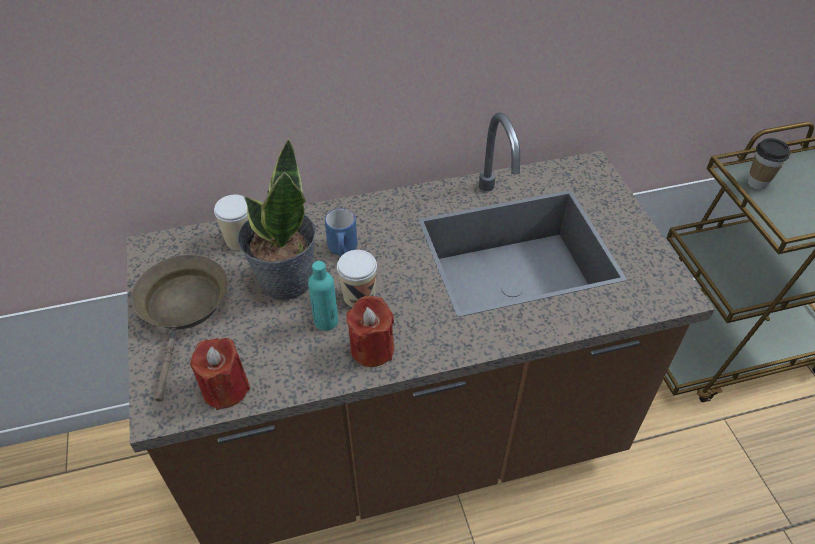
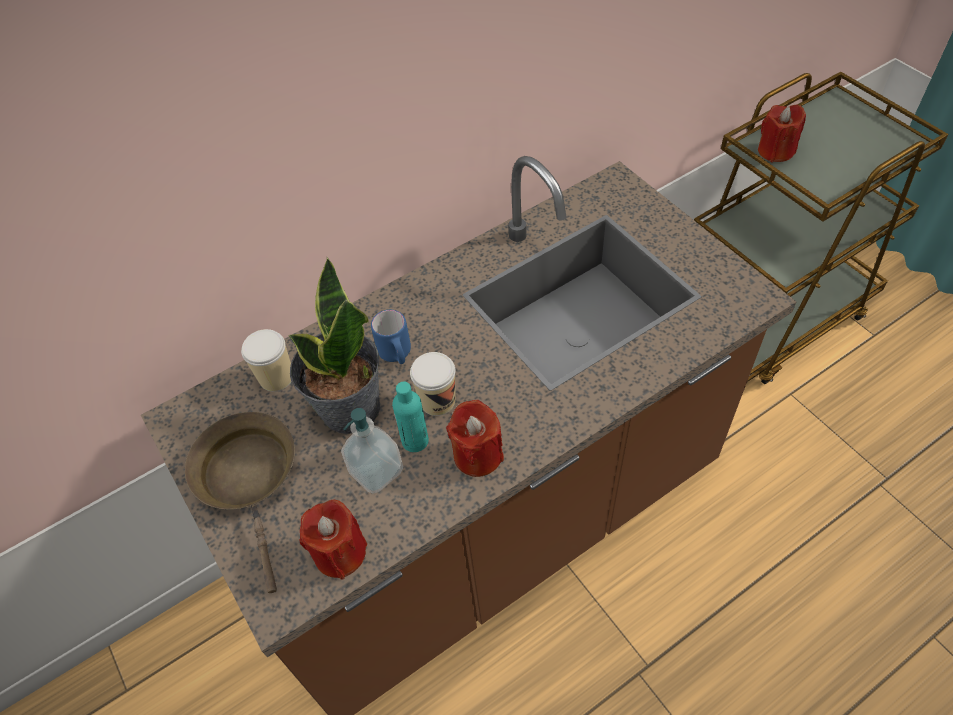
camera: 15 degrees left, 5 degrees up
(284, 335) = (376, 471): none -> soap dispenser
(757, 183) = (775, 151): cup -> red candle

